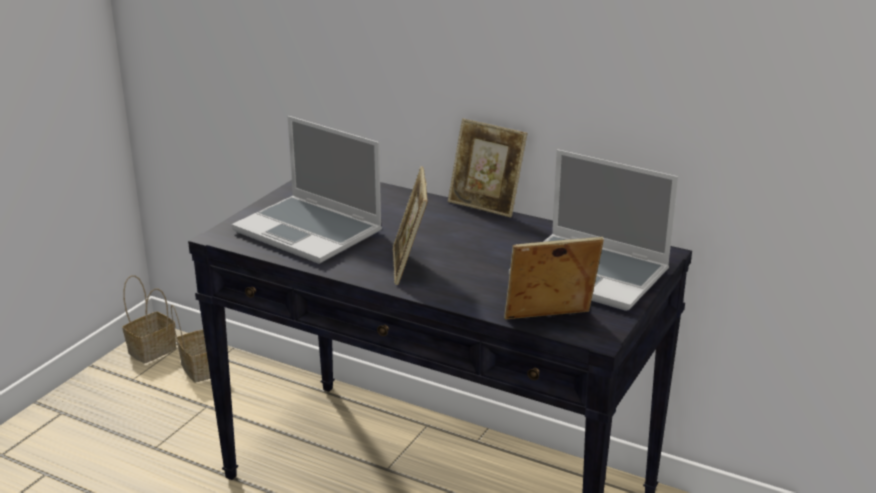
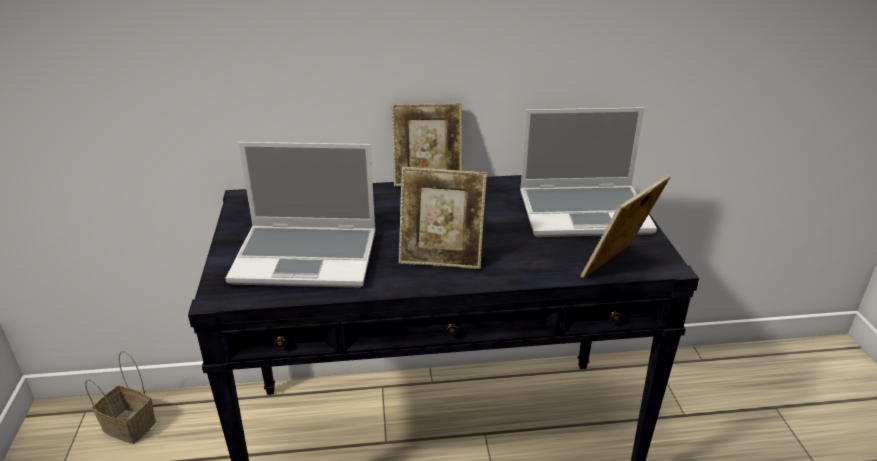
camera: 35 degrees left, 5 degrees up
(153, 349) = (57, 429): basket -> none
(409, 265) = (441, 258): picture frame -> picture frame turned 45 degrees counterclockwise

